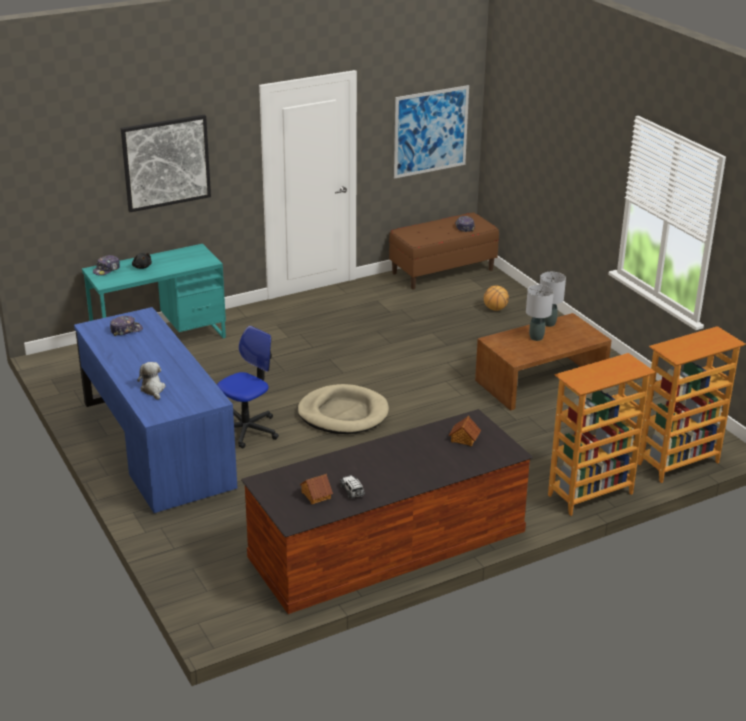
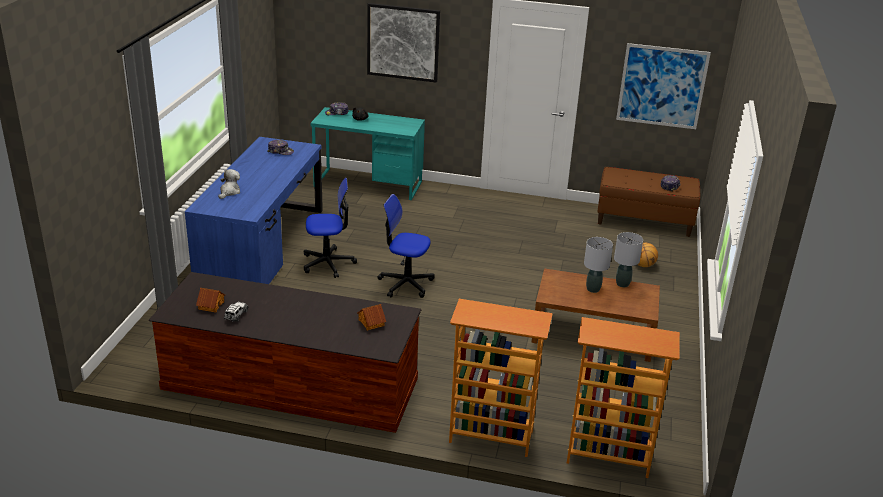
camera: 40 degrees right, 0 degrees up
(343, 414) = (405, 284): beige dog bed -> office chair

